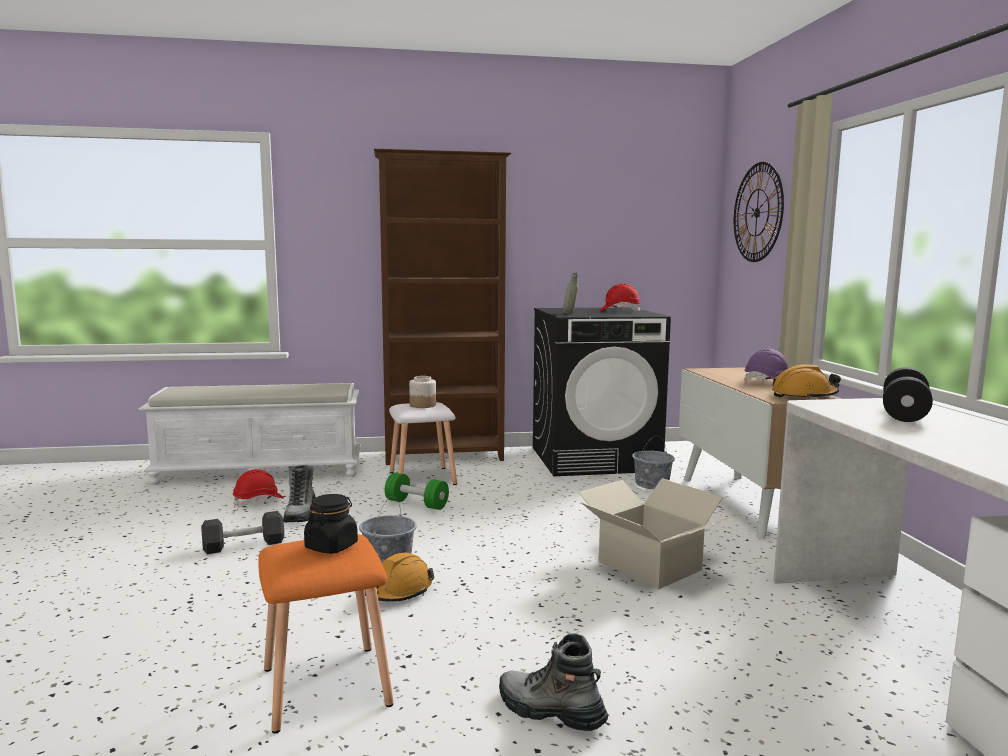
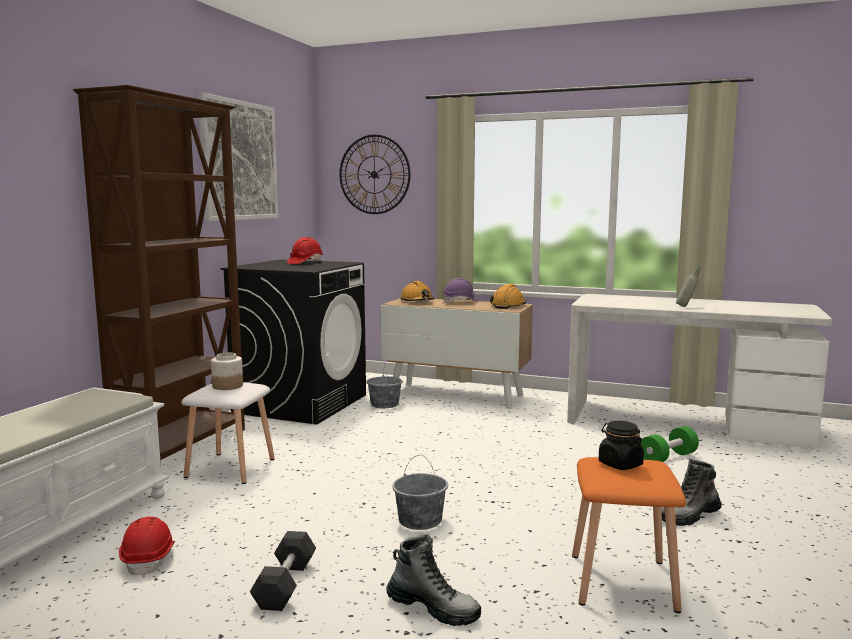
camera: 60 degrees left, 0 degrees up
(301, 513) = (234, 540): boot -> boot (433, 608)
(398, 591) = (483, 527): orange hard hat -> orange hard hat (417, 301)
(416, 504) = (298, 484): green dumbbell -> green dumbbell (668, 458)
(570, 314) = (300, 269): grey bottle -> grey bottle (686, 306)
(575, 204) = (239, 161): none -> picture
(650, 565) = (520, 442): cardboard box -> none
(904, 413) = (624, 300): black dumbbell -> none

